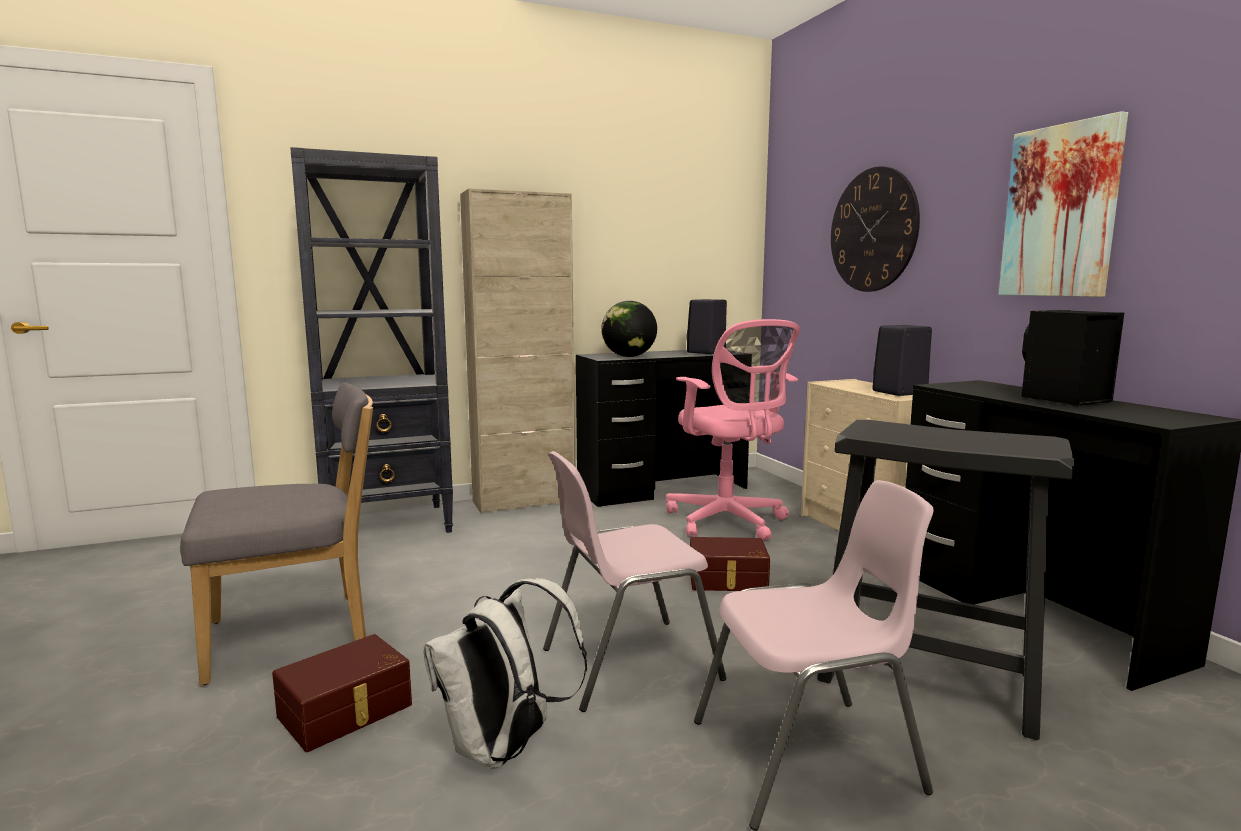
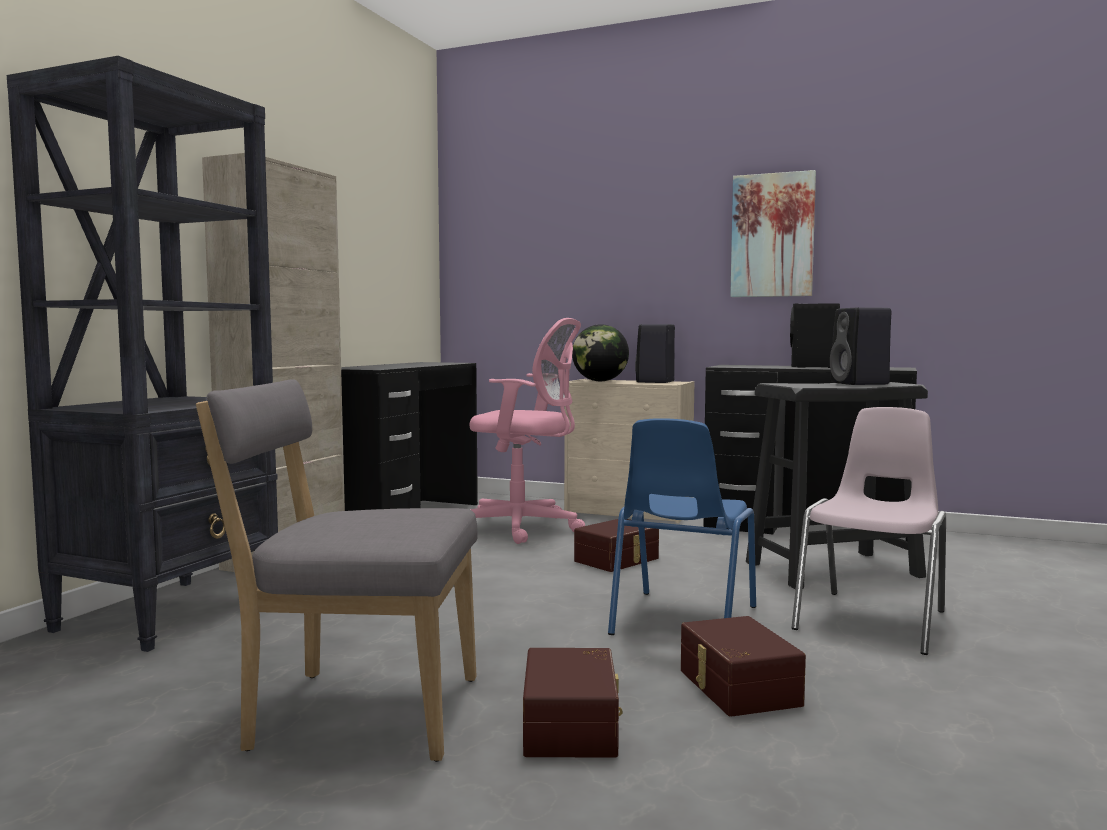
camera: 45 degrees left, 5 degrees down
(297, 635) = (355, 712): grey chair -> grey chair turned 105 degrees counterclockwise
(505, 749) = (736, 688): white backpack -> brown storage box
(627, 663) = (681, 621): pink chair -> blue chair
(629, 356) = (386, 367): globe -> globe (600, 381)
(706, 352) = (432, 363): black speaker -> black speaker (860, 383)
(873, 230) = (591, 244): wall clock -> none

